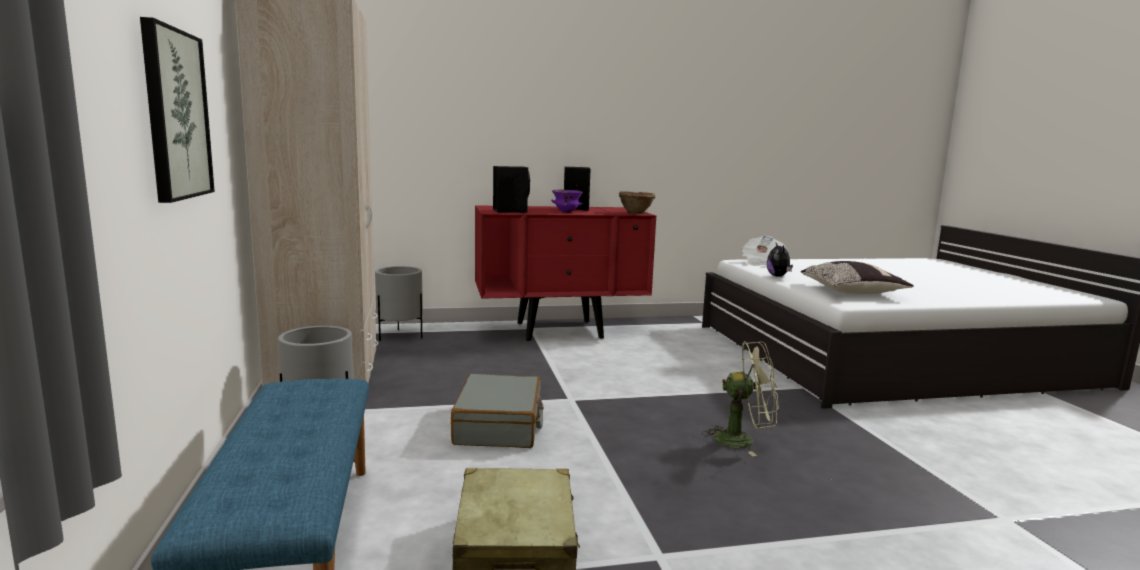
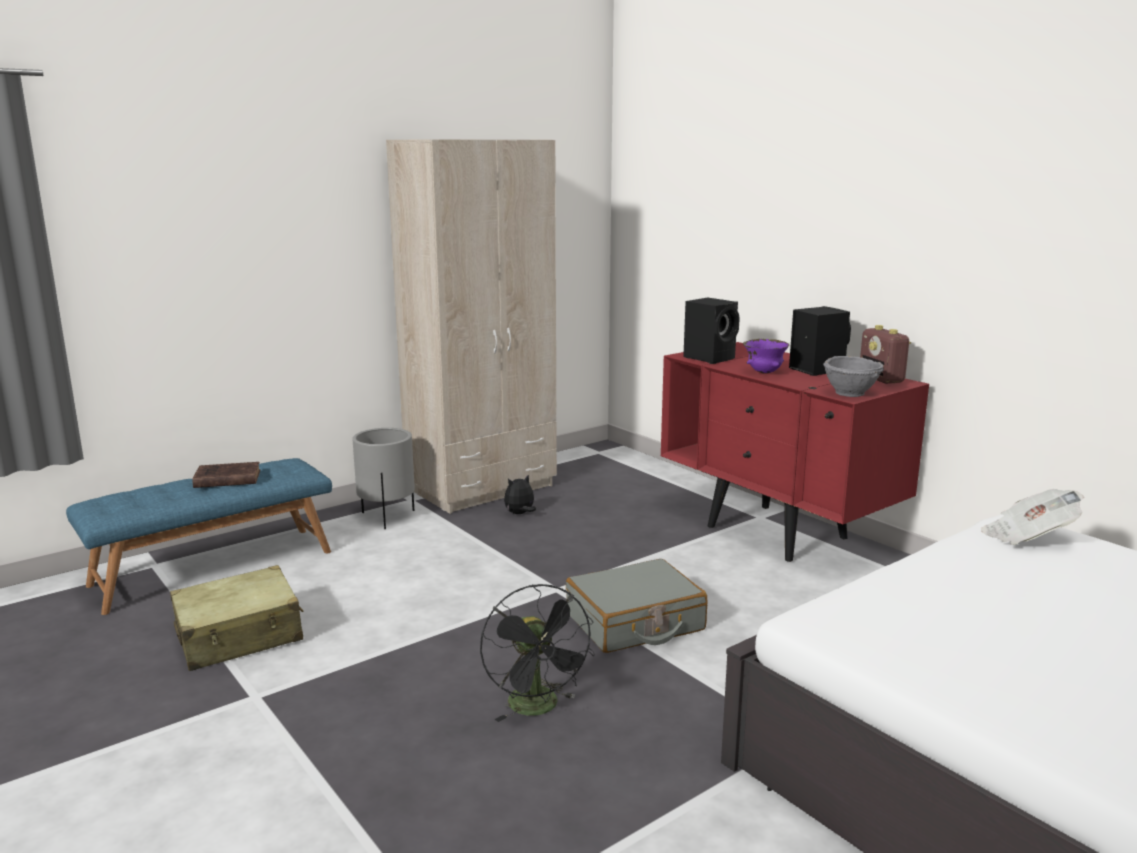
camera: 65 degrees right, 5 degrees up
(175, 114) = (248, 260): picture -> none
(292, 418) = (225, 479): none -> brown book
(400, 336) = (631, 474): grey planter -> none
(499, 426) = (455, 574): grey suitcase -> grey suitcase (635, 622)
(613, 208) = (881, 379): none -> radio
(636, 213) = (851, 394): brown bowl -> grey bowl
(742, 440) = (538, 708): green fan -> black fan
(778, 276) = (930, 560): plush toy -> plush toy (520, 514)
(852, 292) = (908, 624): pillow -> none

